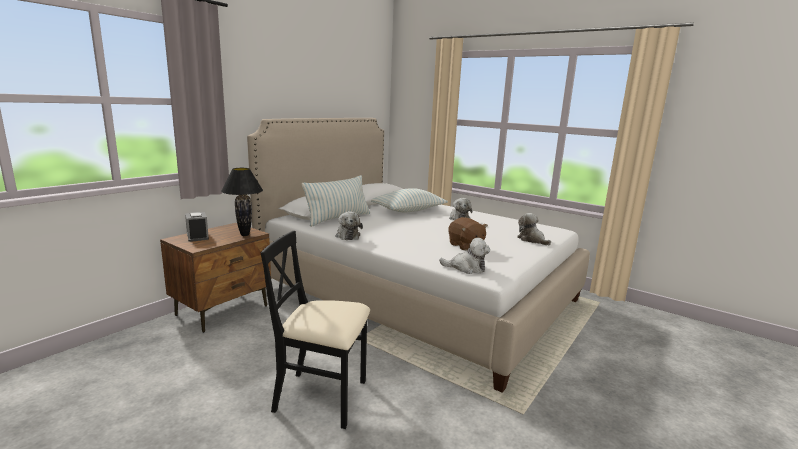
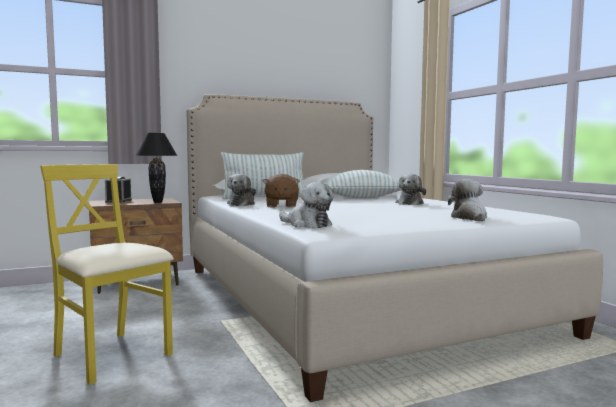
camera: 30 degrees right, 10 degrees down
(322, 397) = (112, 356): black chair -> yellow chair
(465, 246) = (352, 213): brown plush toy -> brown plush toy (281, 205)

